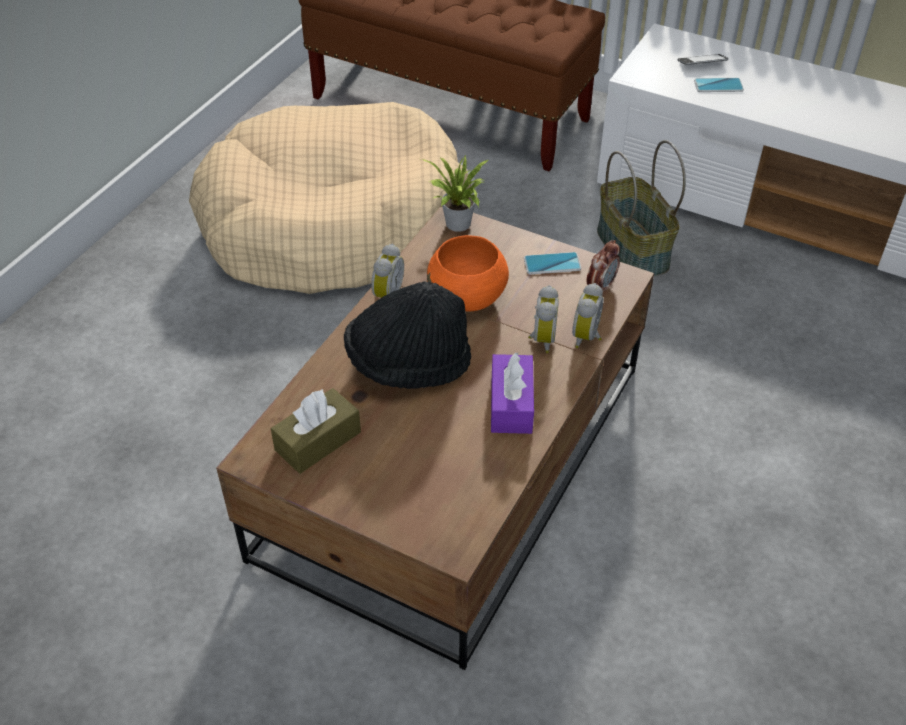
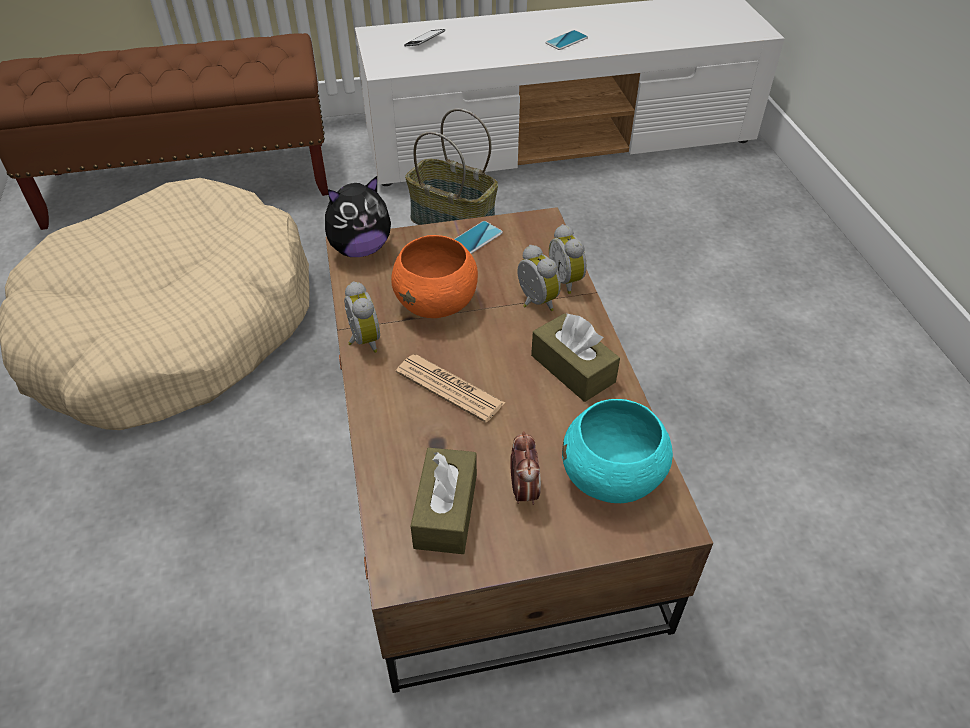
camera: 40 degrees left, 0 degrees up
(408, 364) = (449, 388): black hat -> newspaper
(449, 494) = (612, 477): none -> turquoise bowl
(457, 226) = (360, 249): potted plant -> plush toy
(511, 404) = (572, 368): purple tissue box -> brown tissue box
(601, 287) = (532, 237): alarm clock -> alarm clock (523, 490)
(718, 86) = (455, 52): phone -> phone (566, 41)

